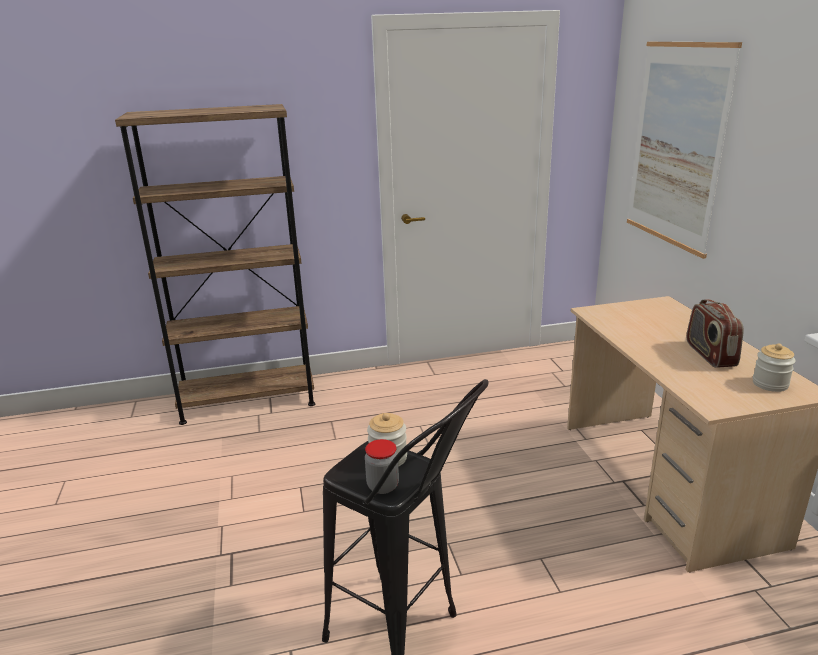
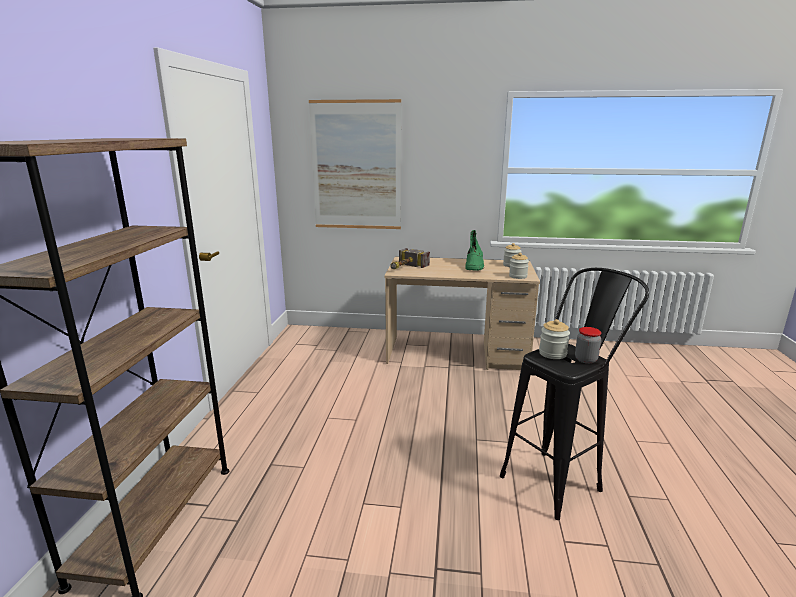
camera: 70 degrees left, 5 degrees down
(619, 312) = (405, 268): none -> hammer
(705, 397) = (518, 276): none -> jar
(709, 355) = (474, 266): radio -> green boot

